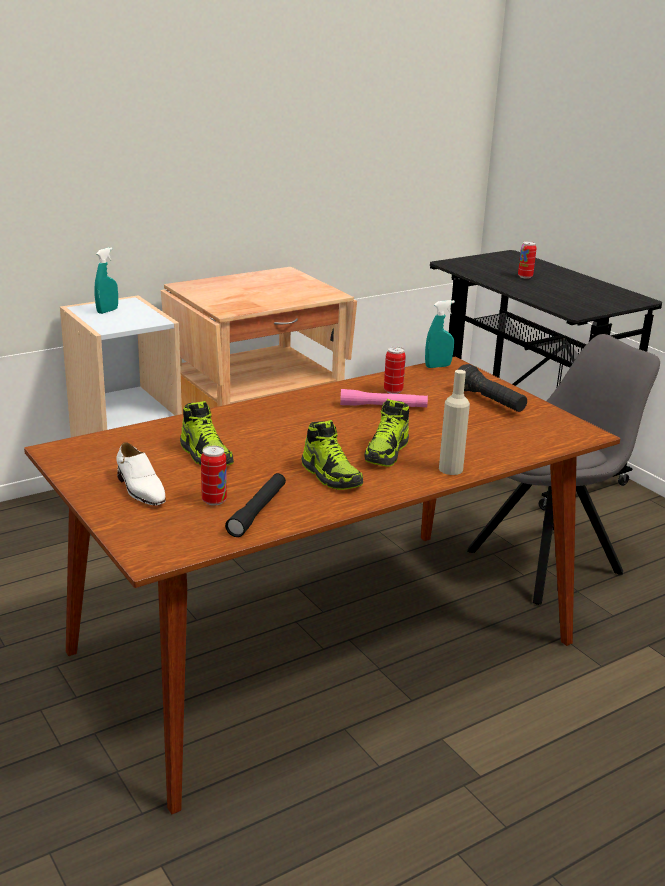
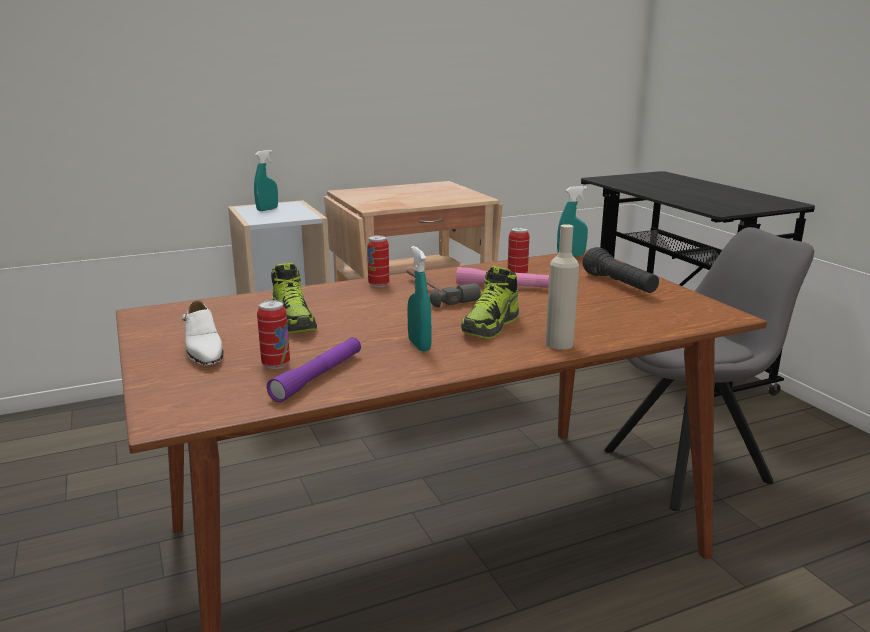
camera: 10 degrees right, 5 degrees down
(257, 511) = (318, 376): black flashlight -> purple flashlight
(322, 415) = (434, 291): none -> hammer
(331, 476) = (419, 345): shoe -> turquoise spray bottle
(525, 276) = (672, 187): can -> can (378, 284)

